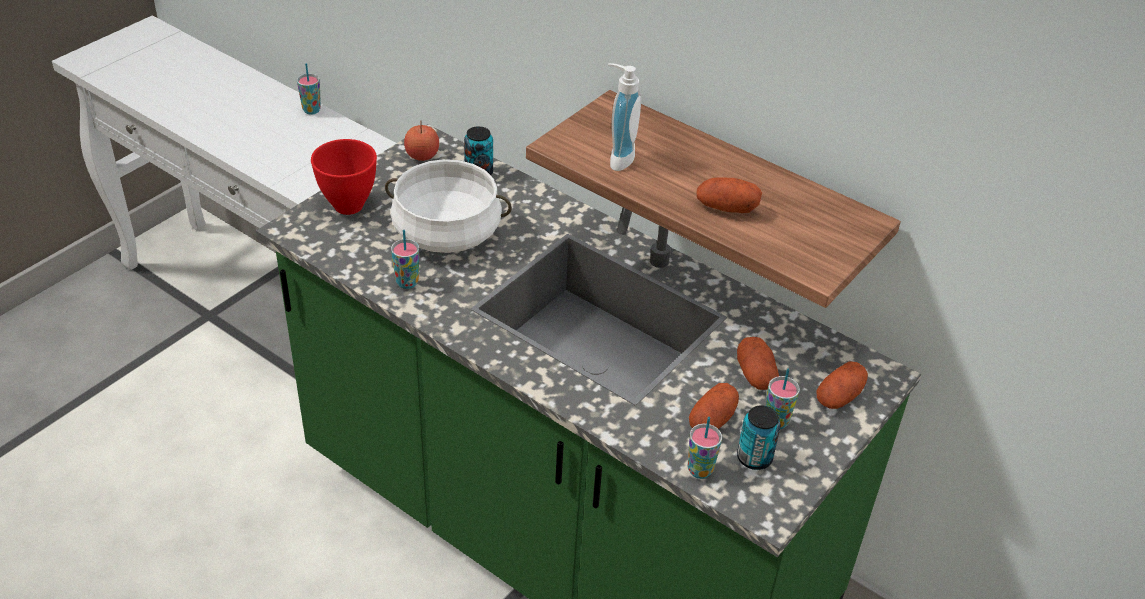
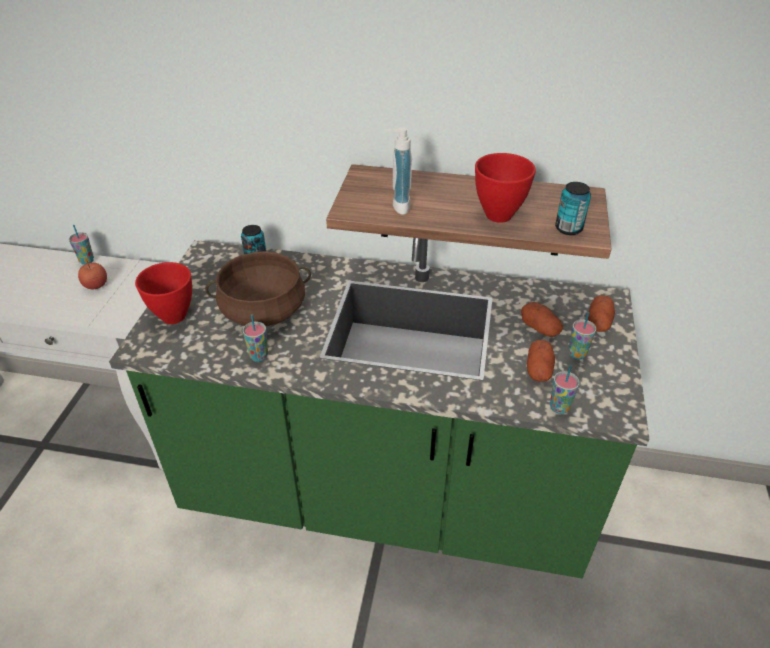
camera: 25 degrees left, 0 degrees up
(422, 156) = (206, 262): apple -> apple (96, 285)
(447, 233) = (263, 310): white cooking pot -> brown cooking pot
(726, 208) = (497, 215): potato -> red bowl
(754, 458) = (584, 384): can -> can (568, 228)

